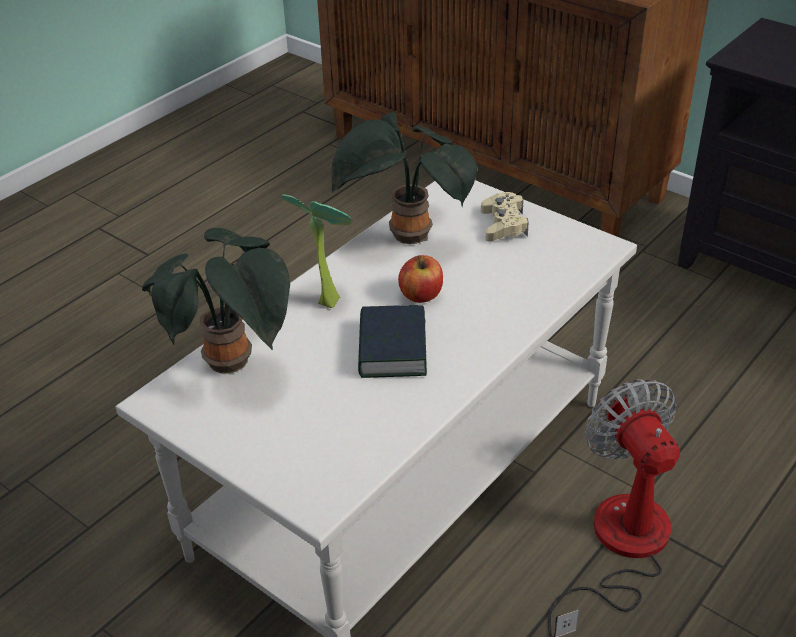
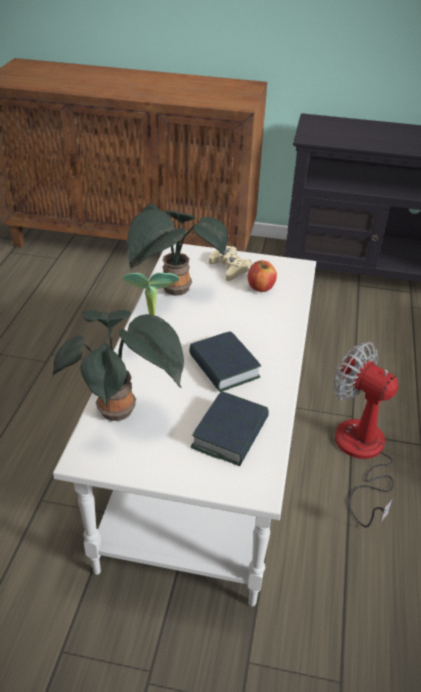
camera: 30 degrees left, 0 degrees up
(335, 431) = (230, 434): none -> book
(421, 295) = (214, 326): apple -> apple (261, 287)

